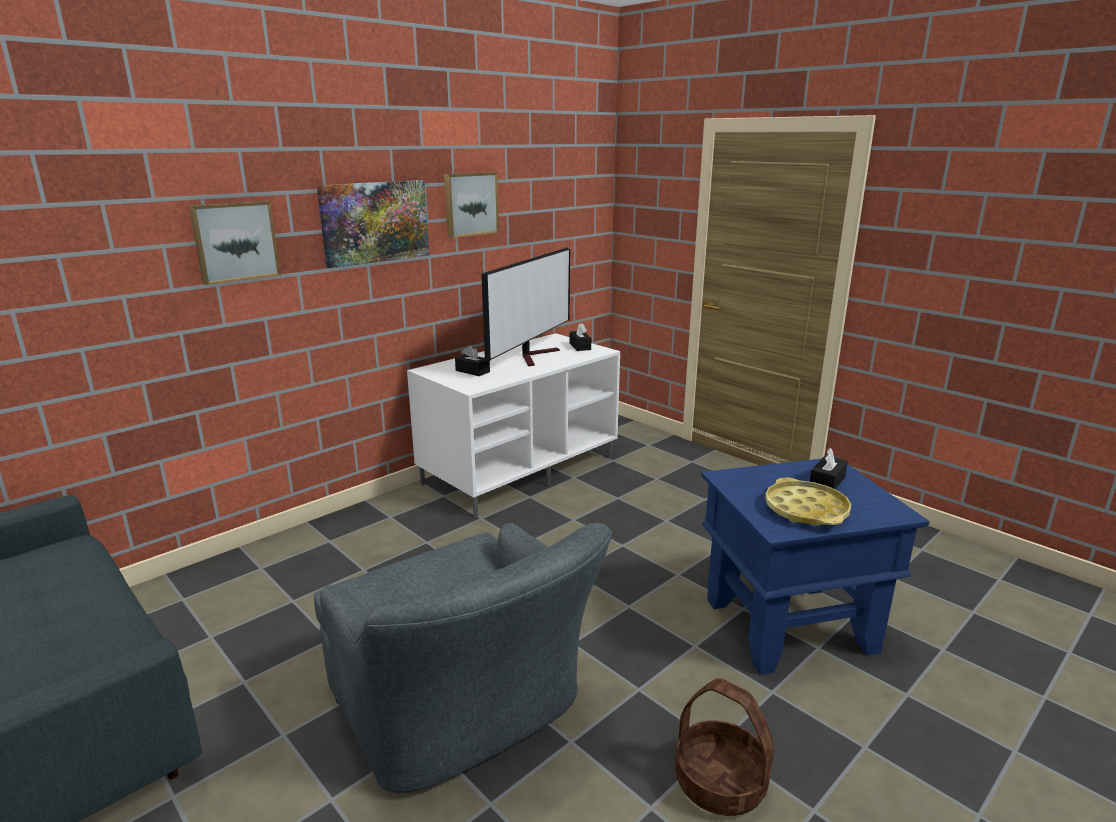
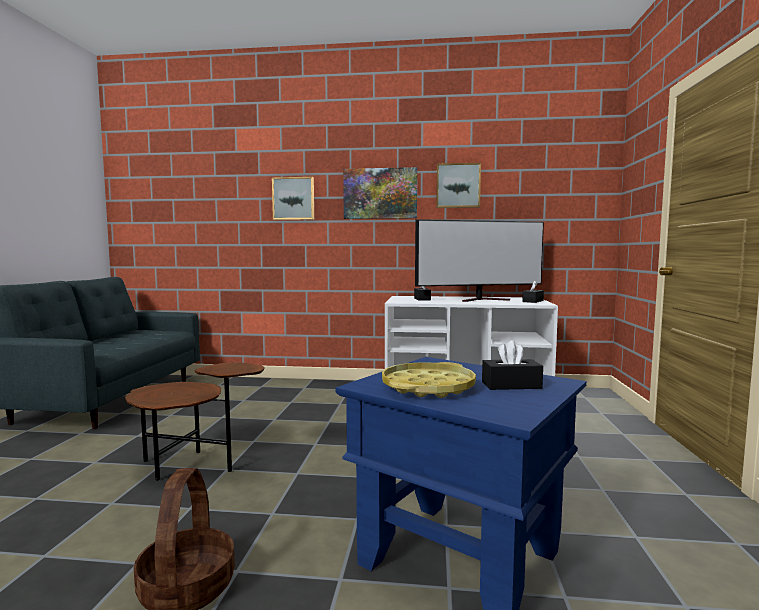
camera: 50 degrees right, 15 degrees down
(463, 710) = (192, 466): grey armchair -> brown side table

